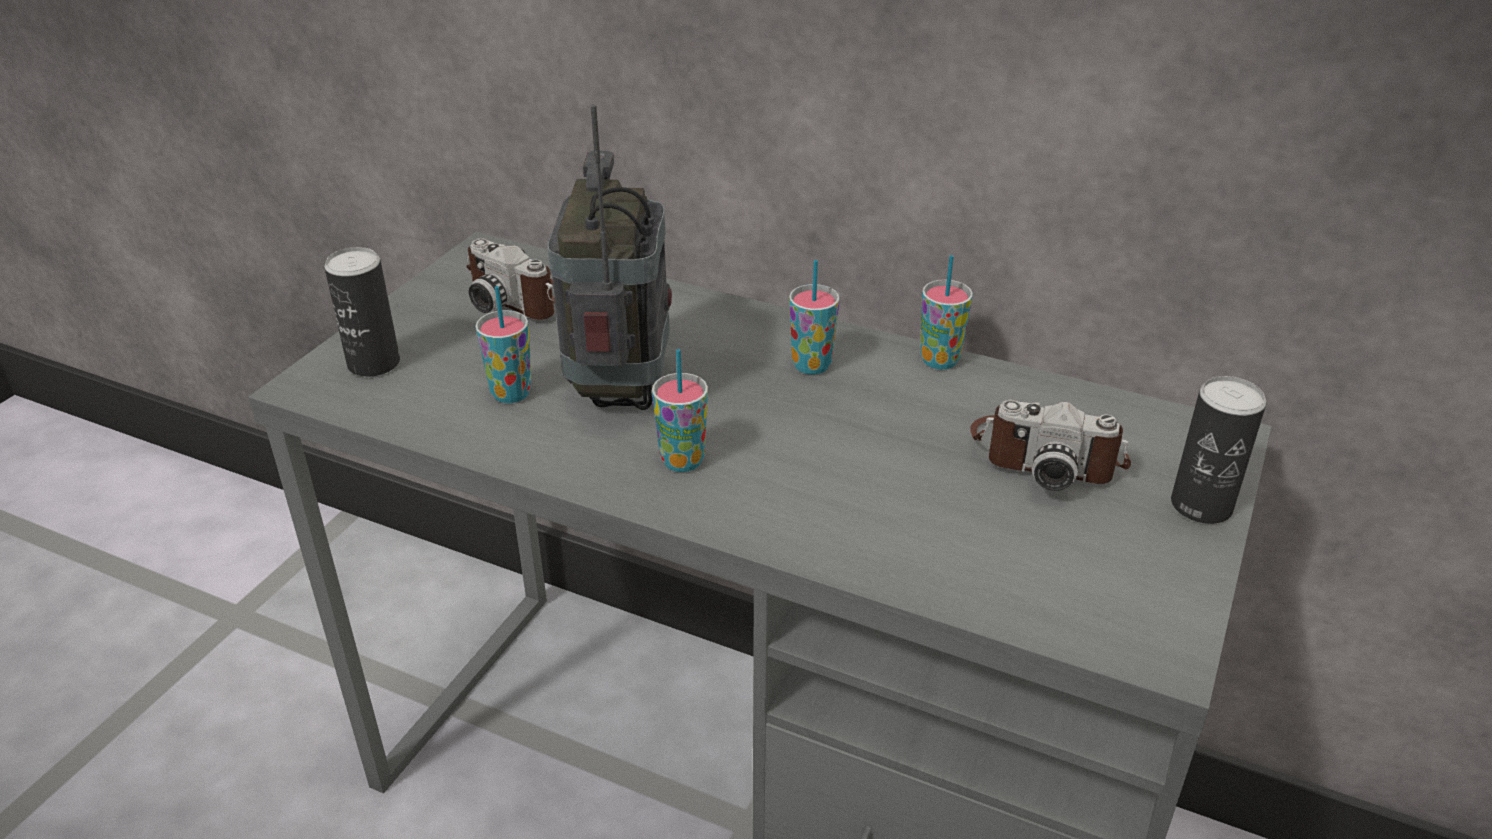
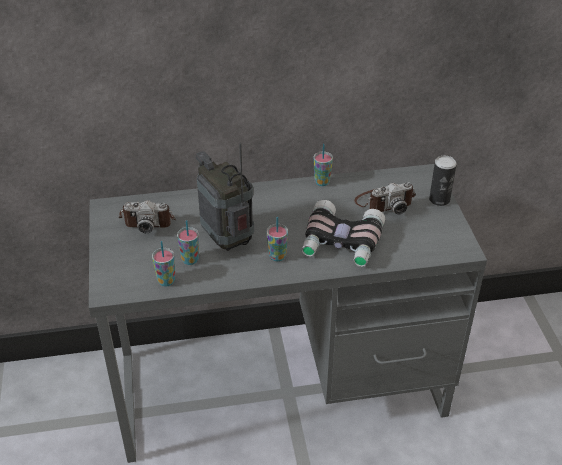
camera: 35 degrees left, 5 degrees up
(374, 363) = (122, 272): can -> none
(811, 365) = (282, 202): cup -> cup (166, 281)
(850, 496) = (341, 243): none -> binoculars

